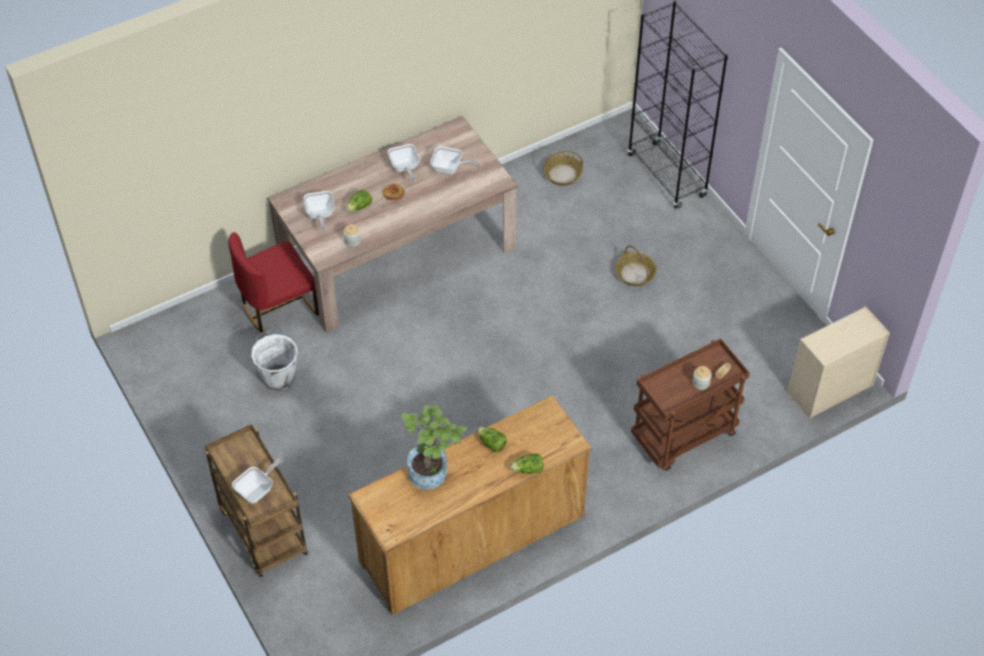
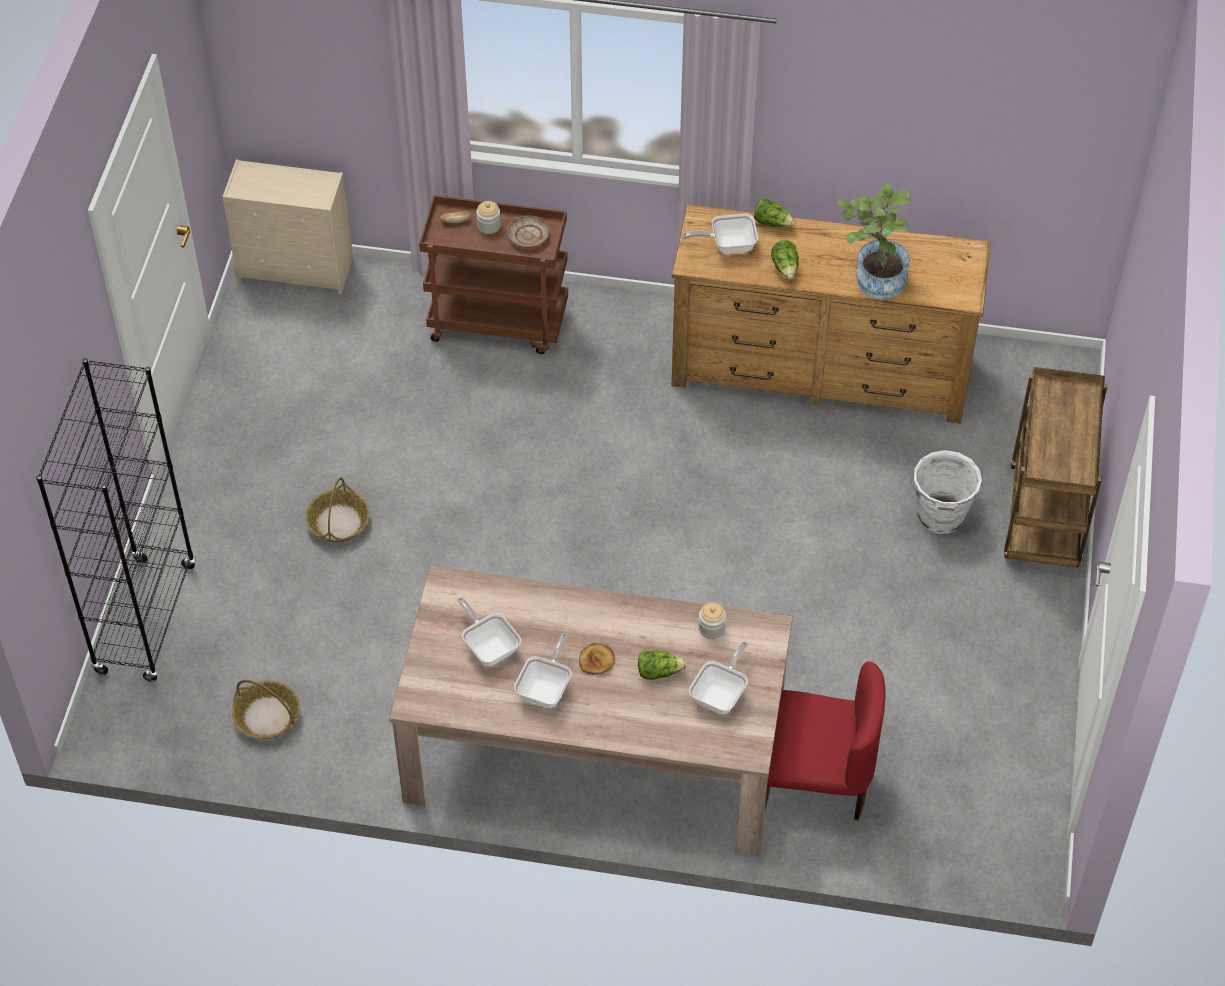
camera: 140 degrees left, 0 degrees up
(258, 490) = (1066, 414): frying pan -> frying pan (728, 245)
(278, 377) = (889, 686): white bucket -> white bucket (940, 517)
(671, 392) = (528, 236): none -> beige plate

